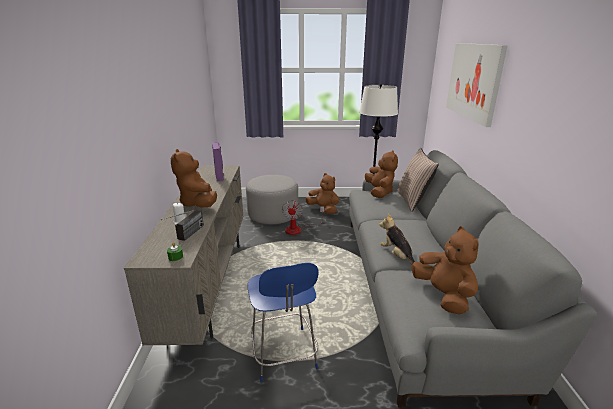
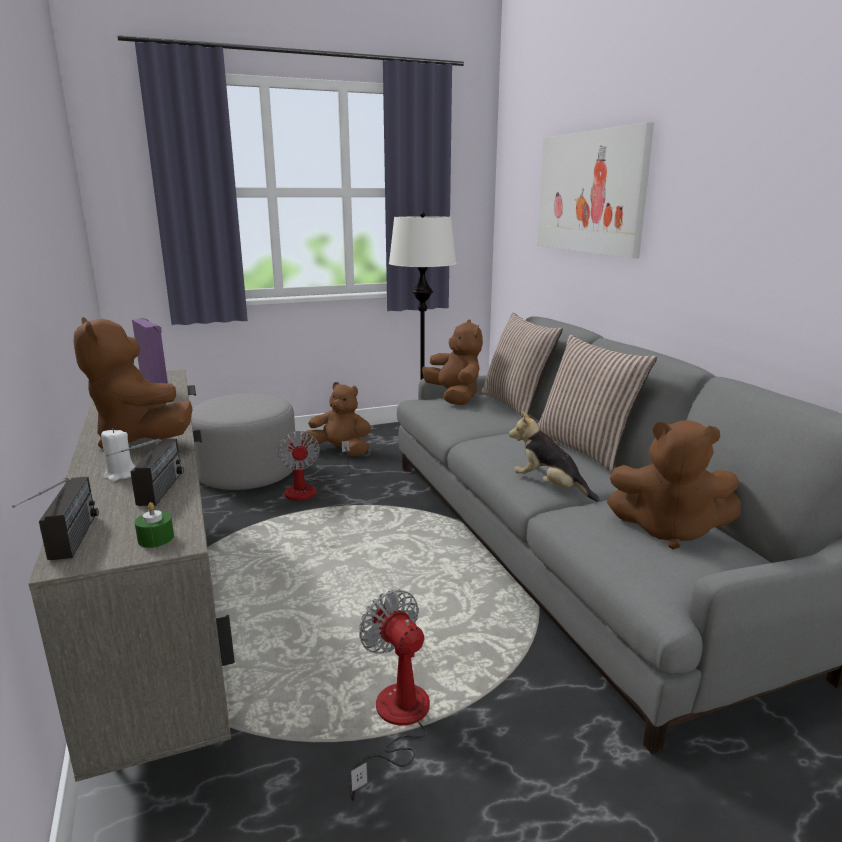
camera: 20 degrees left, 5 degrees down
(144, 255) = (69, 548): none -> radio
(284, 356) = (395, 722): blue stool -> fan
(431, 236) = (585, 448): none -> pillow
(443, 295) = (669, 530): brown plush toy -> brown plush toy turned 150 degrees clockwise

